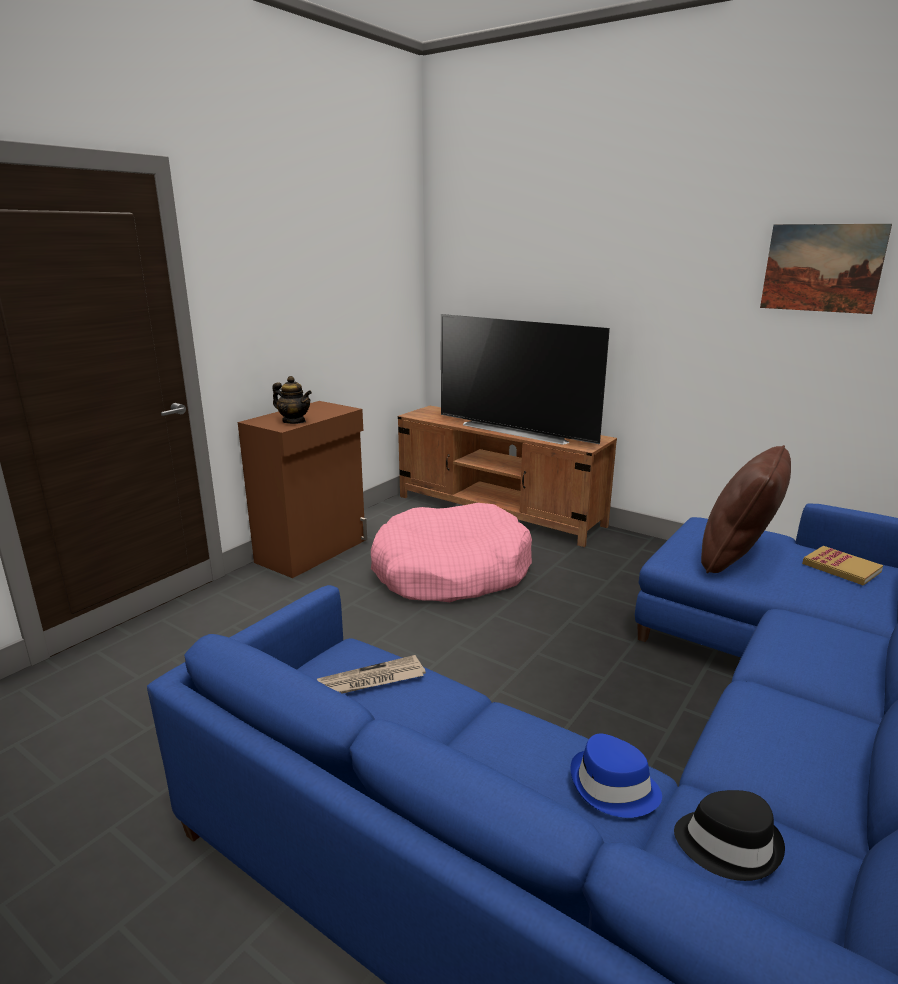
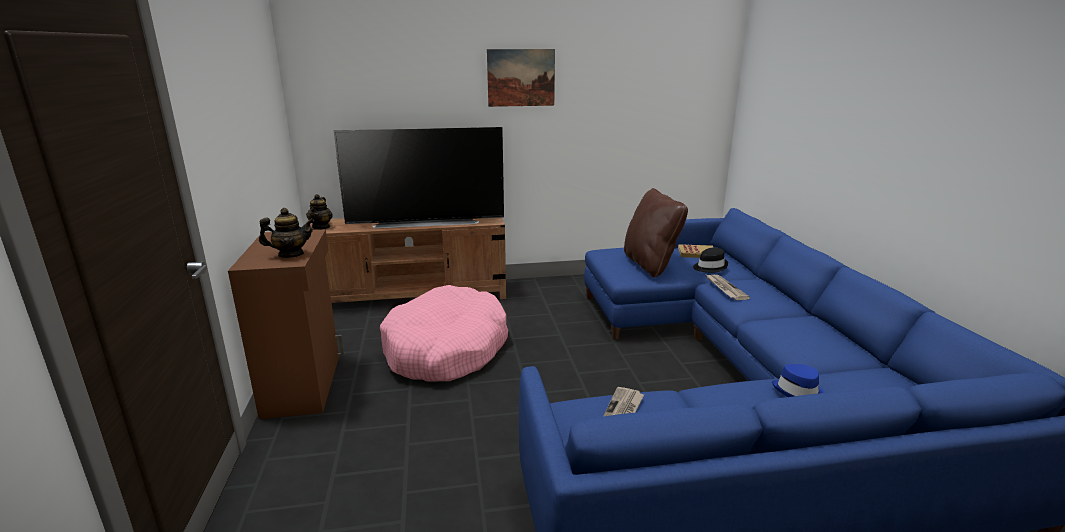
camera: 45 degrees left, 0 degrees up
(424, 413) = (321, 227): none -> teapot
(727, 843) = (860, 386): black hat -> black hat (709, 267)
(788, 626) = (725, 288): none -> newspaper
(822, 268) = (619, 75): picture -> picture (521, 78)

